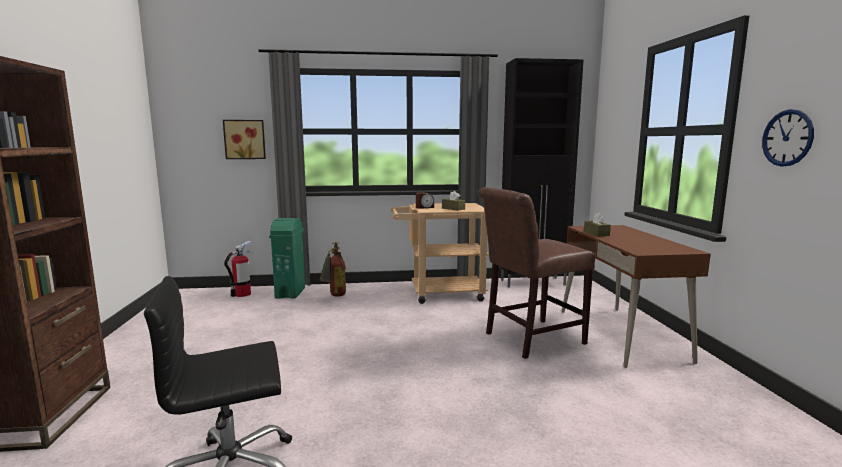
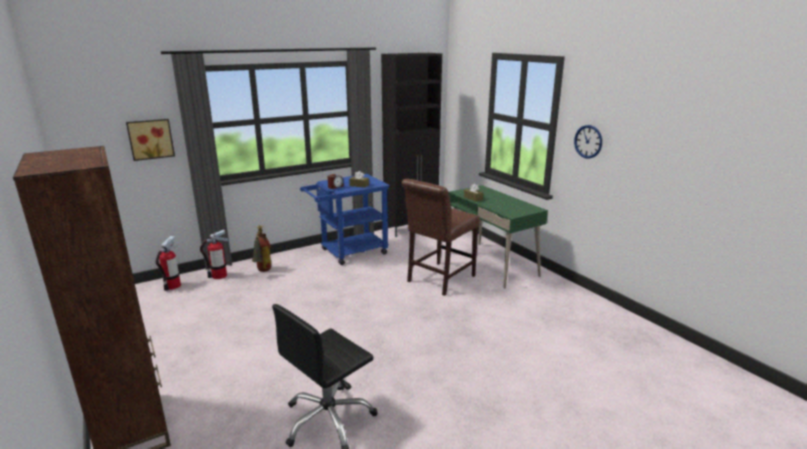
camera: 25 degrees left, 10 degrees up
(290, 293) = (219, 276): green trash can -> fire extinguisher
(439, 294) = (348, 253): beige cart -> blue cart
(621, 334) = (491, 264): brown desk -> green desk

